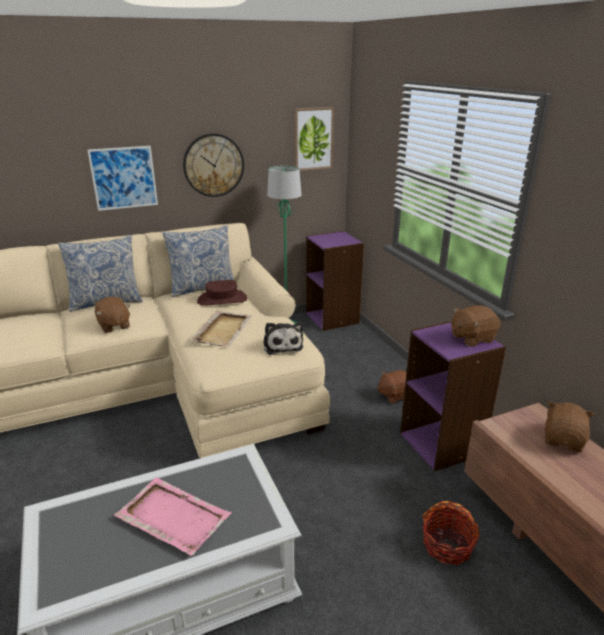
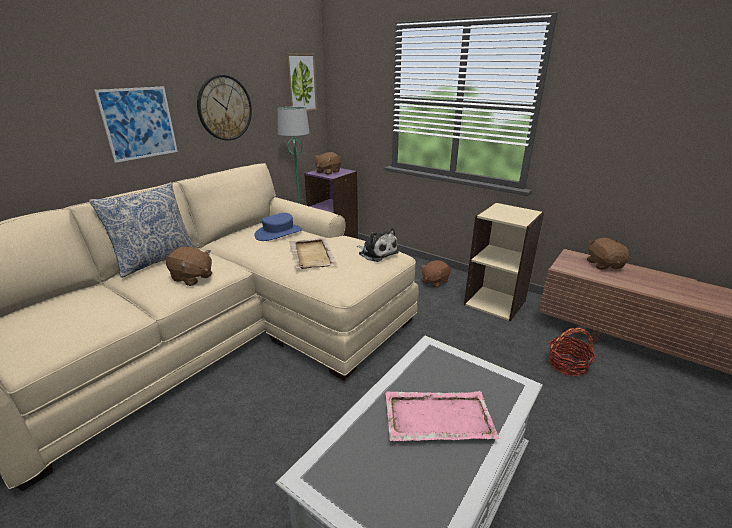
camera: 30 degrees left, 0 degrees up
(202, 288) = (246, 229): pillow -> none
(222, 299) = (278, 233): brown hat -> blue hat
(442, 443) = (495, 302): purple bookcase -> beige bookcase
(472, 338) = (518, 211): brown plush toy -> brown plush toy (328, 172)

